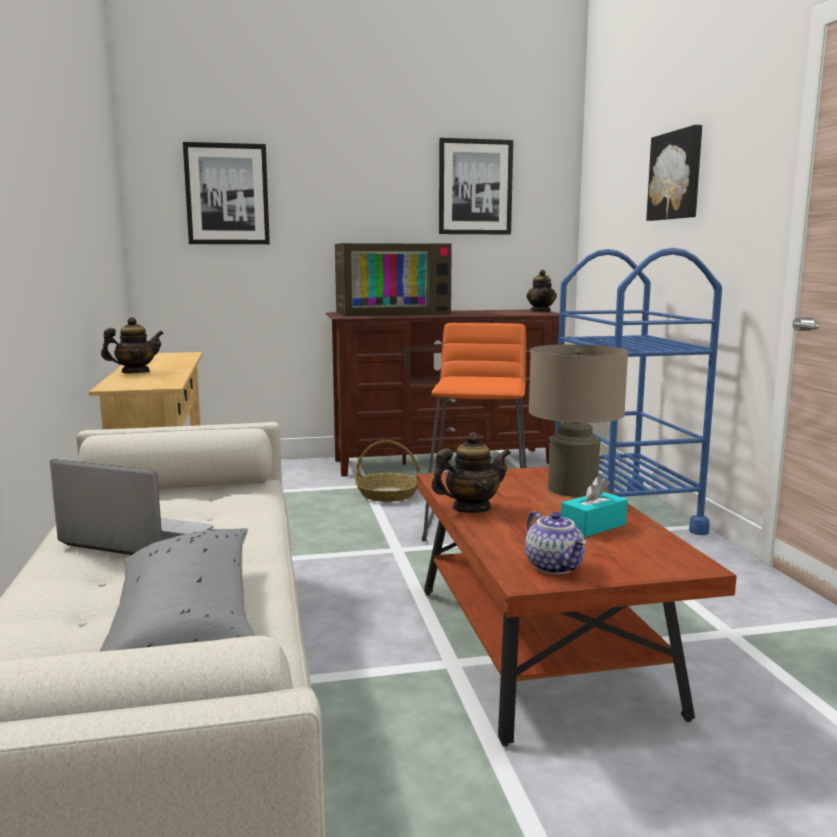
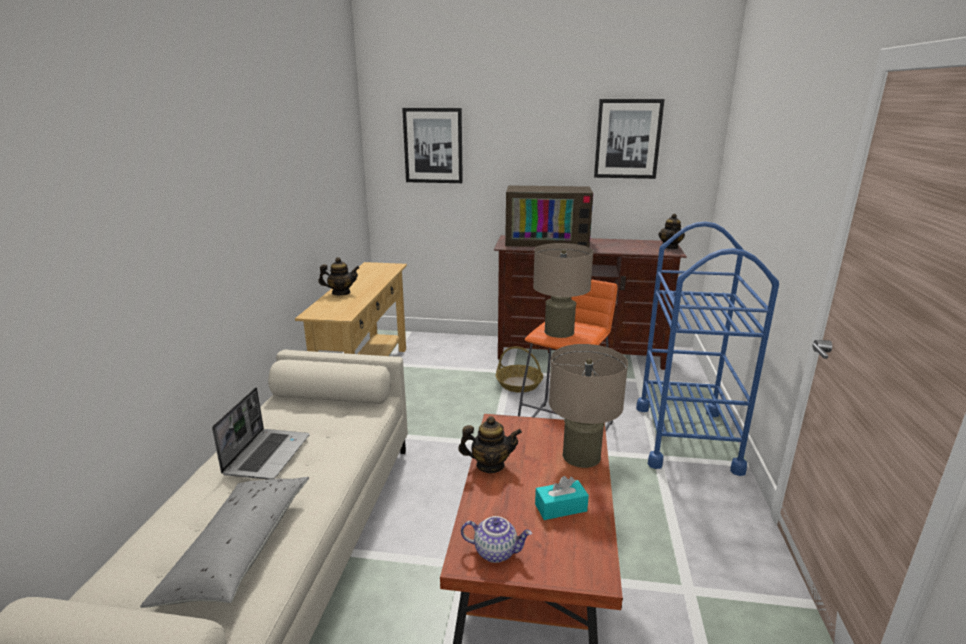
camera: 20 degrees right, 10 degrees up
(135, 539) = (267, 454): laptop -> laptop turned 60 degrees clockwise
(471, 382) = (559, 331): none -> beige table lamp
(555, 567) = (496, 551): teapot -> teapot turned 75 degrees counterclockwise
(676, 175) = (776, 162): picture -> none

